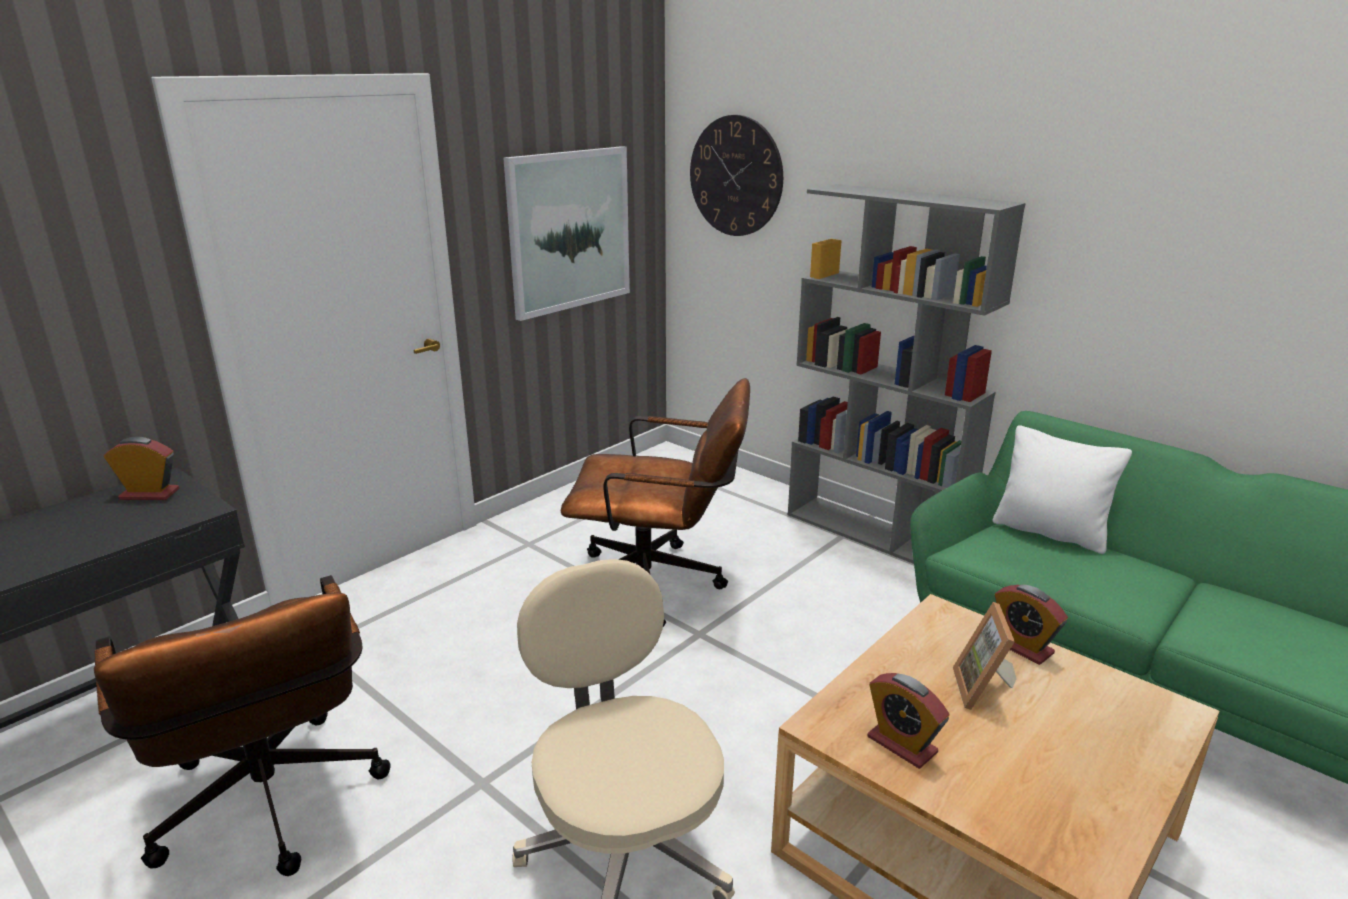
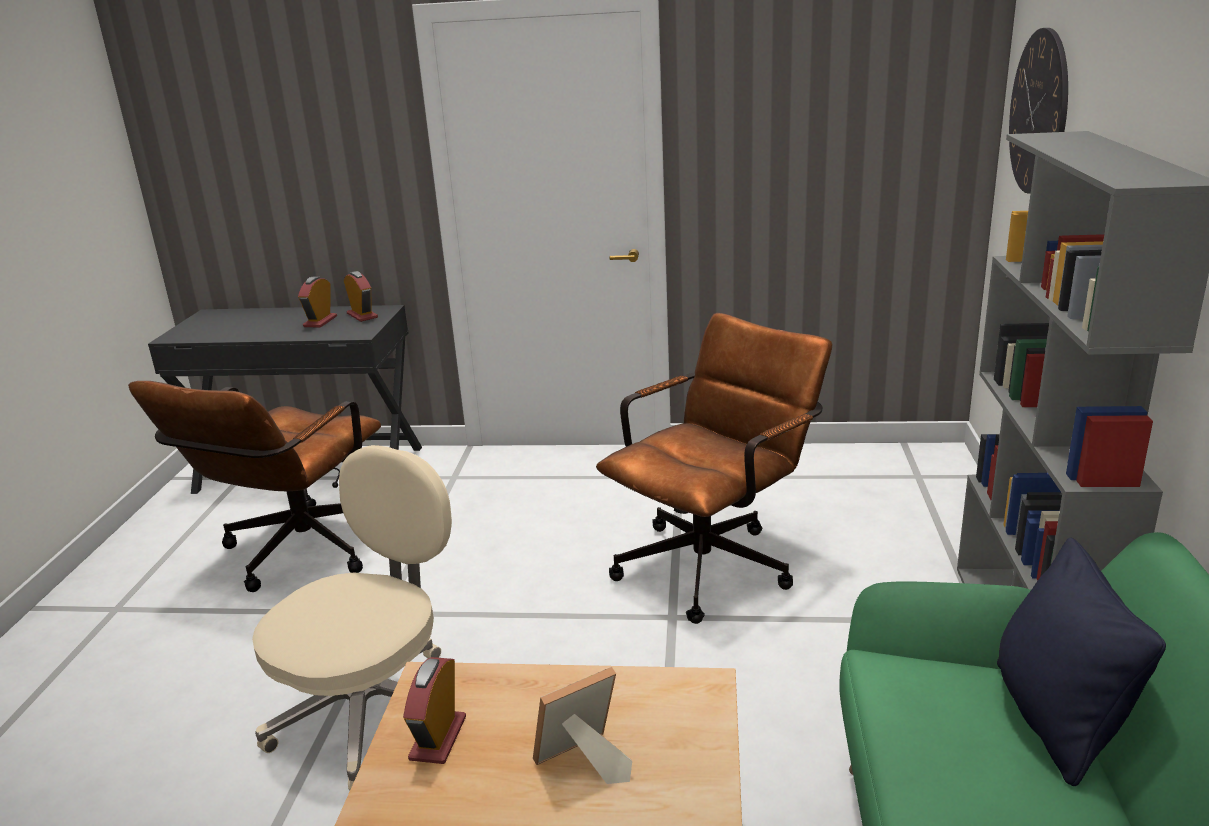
camera: 55 degrees right, 0 degrees up
(569, 230) = (827, 162): picture -> none
(660, 585) = (714, 562): brown office chair -> brown office chair turned 105 degrees counterclockwise
(1022, 647) = (701, 768): alarm clock -> alarm clock (320, 321)
(1050, 532) = (1056, 720): white pillow -> black pillow

